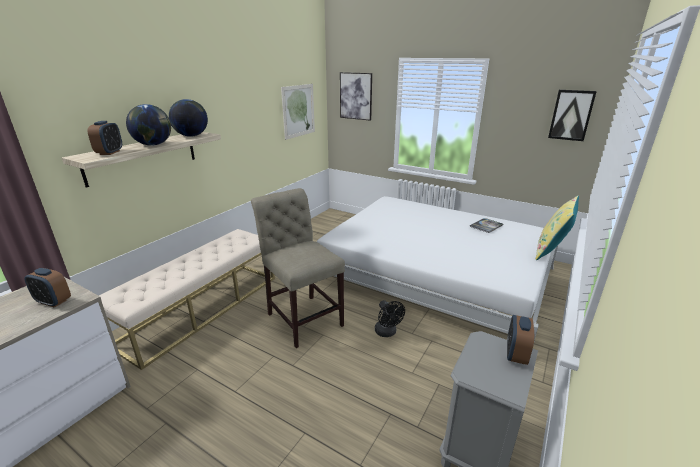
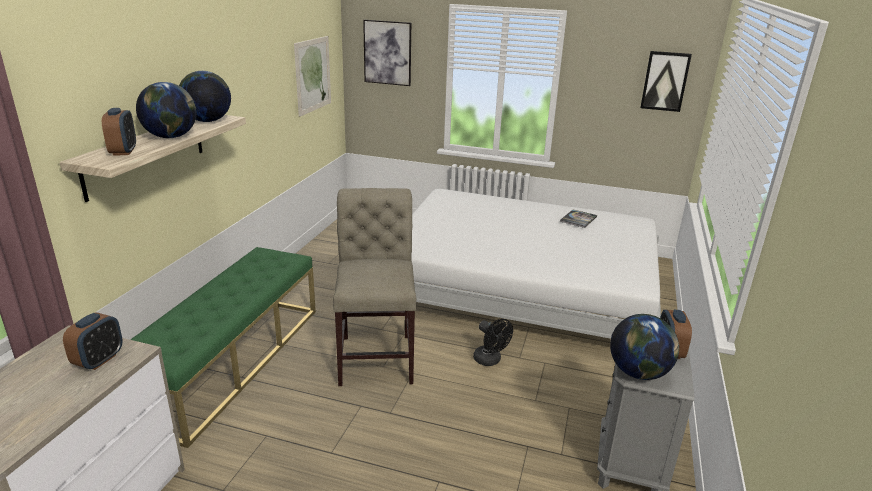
camera: 15 degrees left, 0 degrees up
(53, 302) = (99, 360): alarm clock -> alarm clock turned 75 degrees counterclockwise
(202, 308) = (231, 361): beige bench -> green bench
(303, 317) = (377, 355): beige chair -> beige chair turned 45 degrees clockwise
(476, 373) = (638, 372): none -> globe
(551, 251) = (659, 243): yellow pillow -> none

